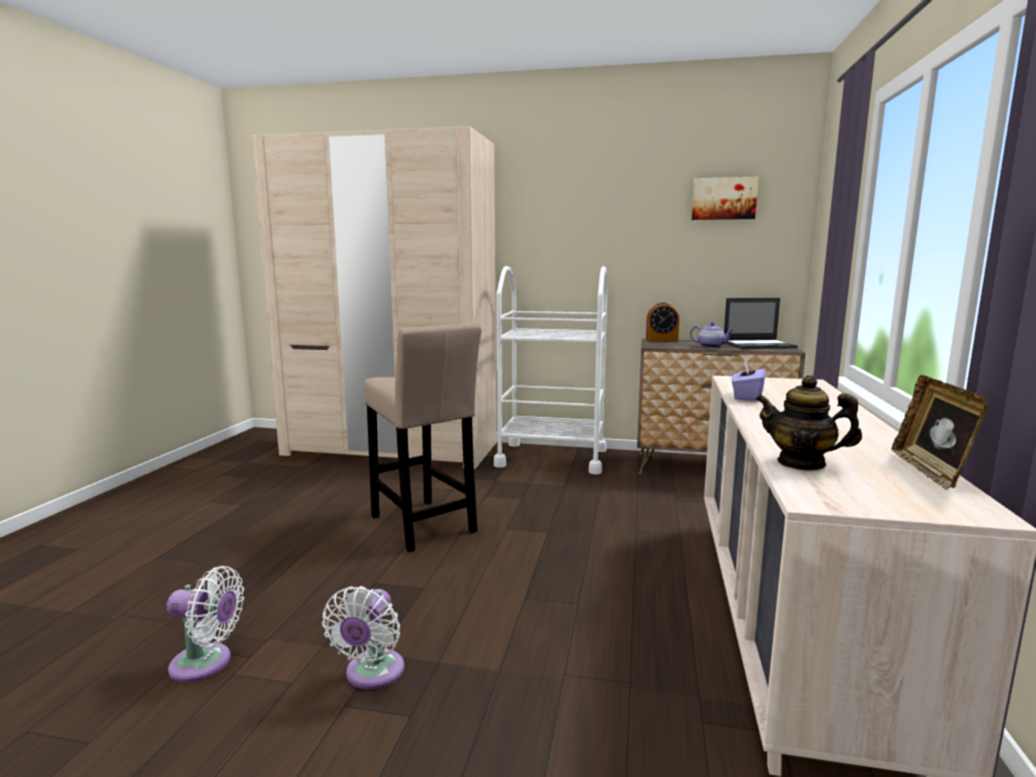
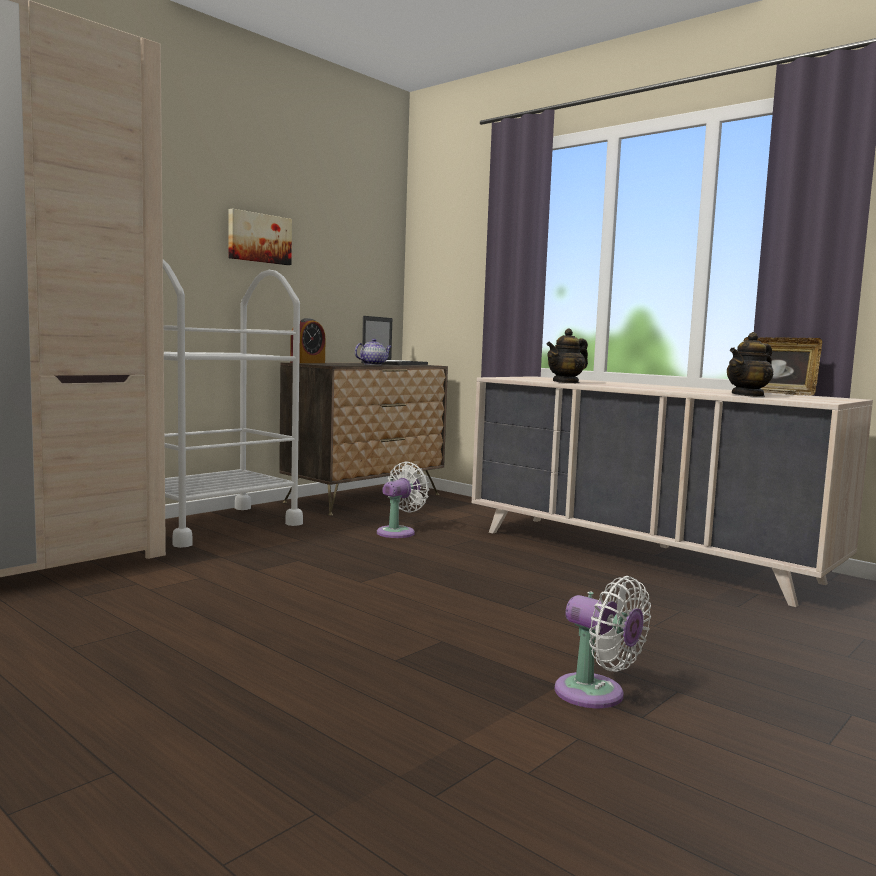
camera: 60 degrees left, 5 degrees down
(206, 664) = (485, 789): white fan -> white fan (398, 532)
(424, 527) = (286, 611): beige stool -> none
(723, 199) = (342, 211): picture -> picture (259, 238)
(746, 397) = (566, 382): purple tissue box -> teapot

